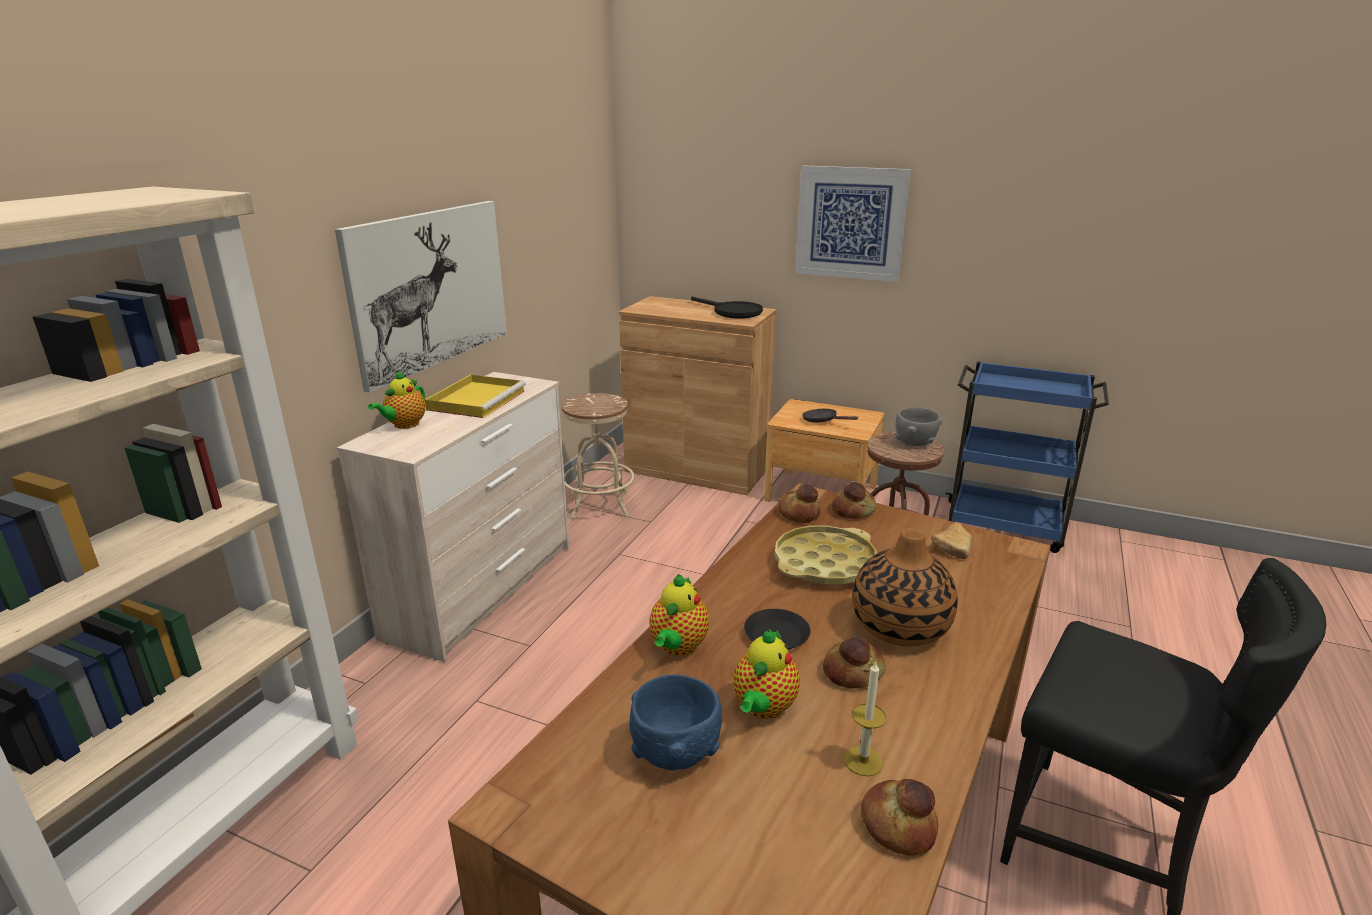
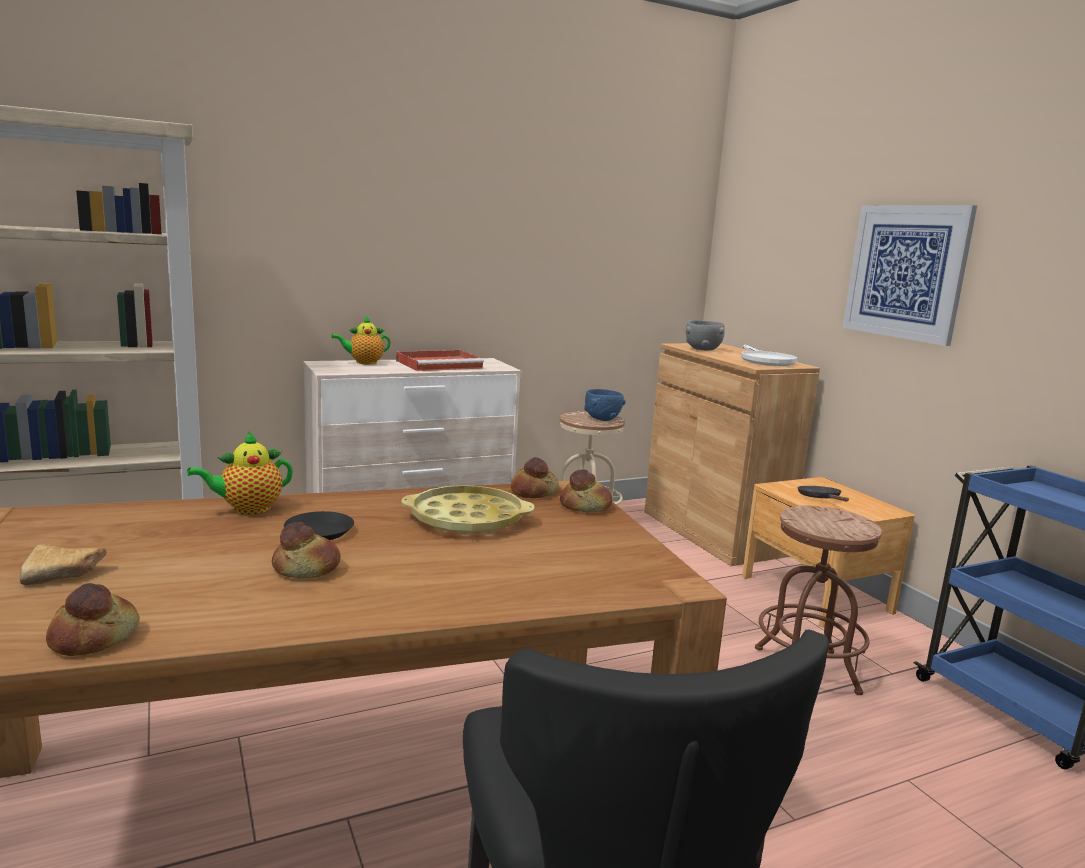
camera: 40 degrees right, 10 degrees down
(430, 289) = (435, 266): picture -> none
(477, 399) = (440, 364): yellow tray -> red tray
(675, 753) = (106, 543): blue bowl -> blue bowl (602, 419)
(732, 312) = (764, 360): black frying pan -> white frying pan
(763, 708) = (203, 553): teapot -> none
(863, 761) = (175, 604): candle -> none
(899, 626) = (416, 568): vase -> none
(914, 443) = (847, 523): grey bowl -> grey bowl (703, 350)
(953, 546) = (614, 556): bread -> bread (66, 574)

